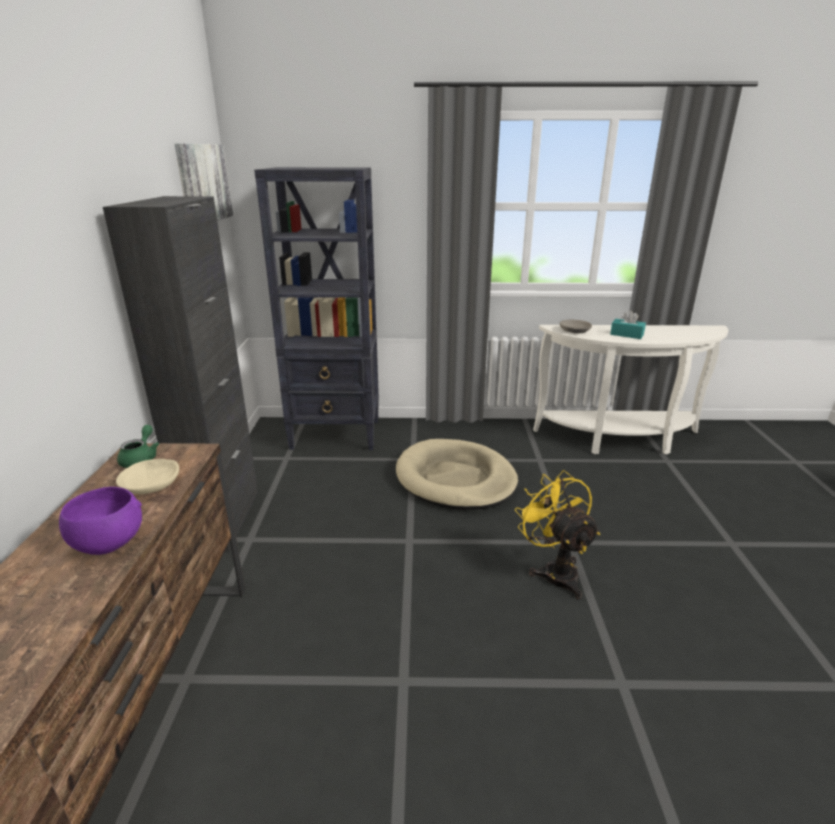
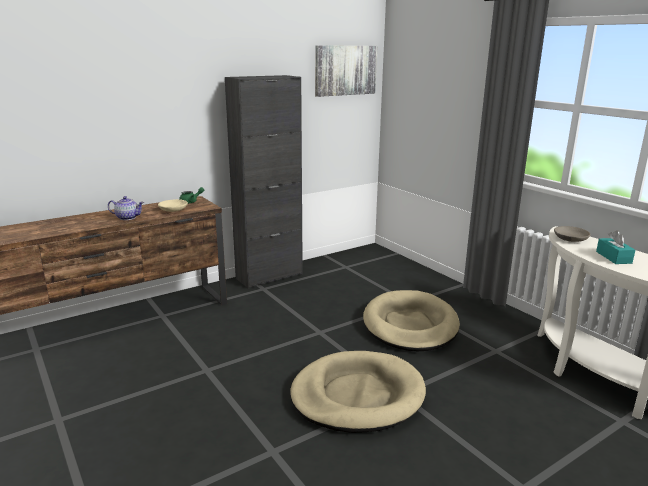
camera: 55 degrees right, 5 degrees down
(108, 544) = (127, 217): purple bowl -> teapot
(337, 435) = (394, 269): black bookcase -> none
(555, 570) = (357, 395): yellow fan -> beige dog bed

